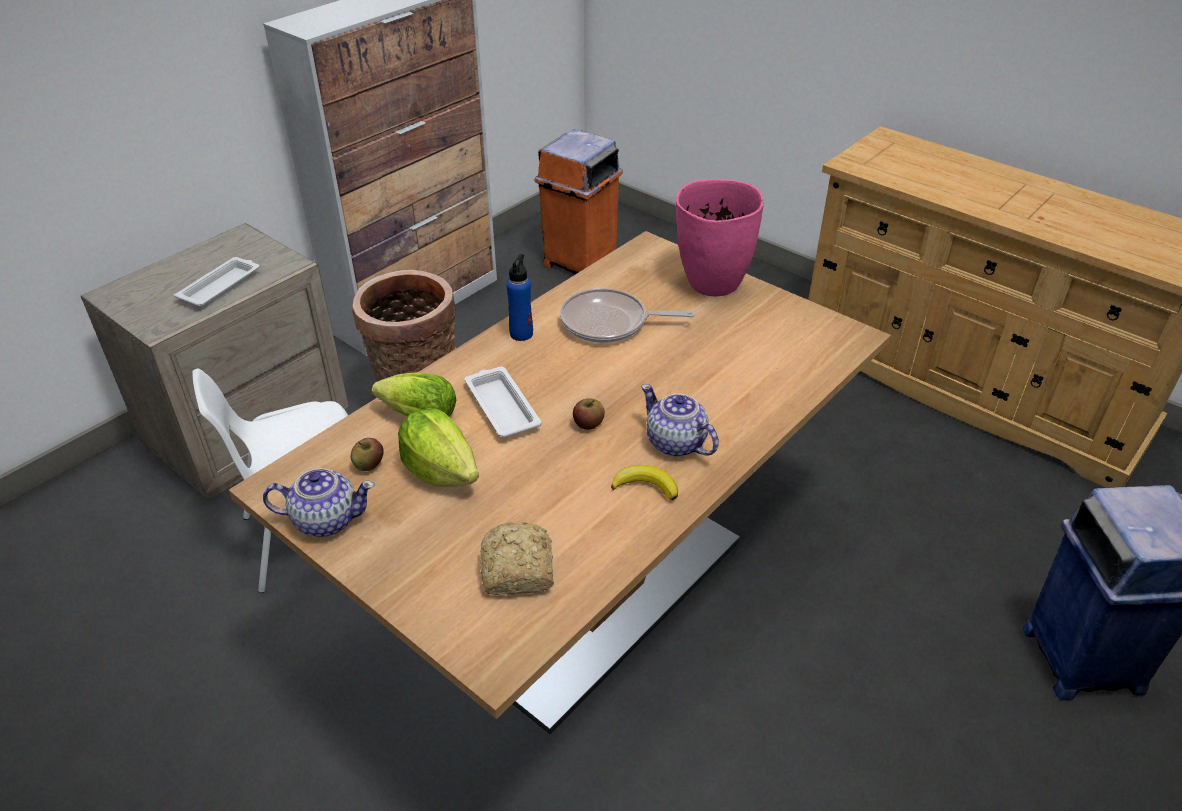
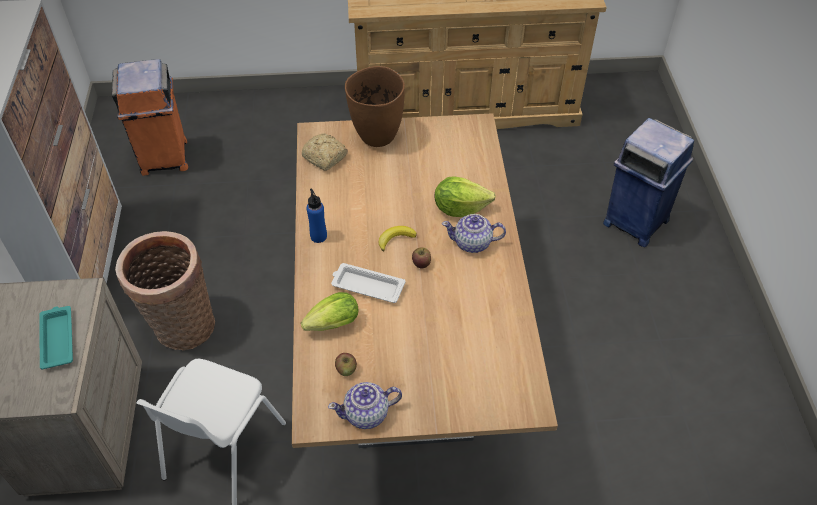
camera: 45 degrees left, 10 degrees up
(221, 286) = (58, 339): white tray -> turquoise tray
(325, 519) = (367, 414): teapot -> teapot turned 150 degrees counterclockwise
(440, 470) = (386, 343): lettuce -> lettuce (460, 208)
(516, 571) = (487, 361): bread -> bread (325, 158)
(609, 323) = (356, 197): frying pan -> none
(645, 486) = (487, 275): banana -> banana (395, 239)
(712, 284) = (377, 137): pink vase -> brown vase

